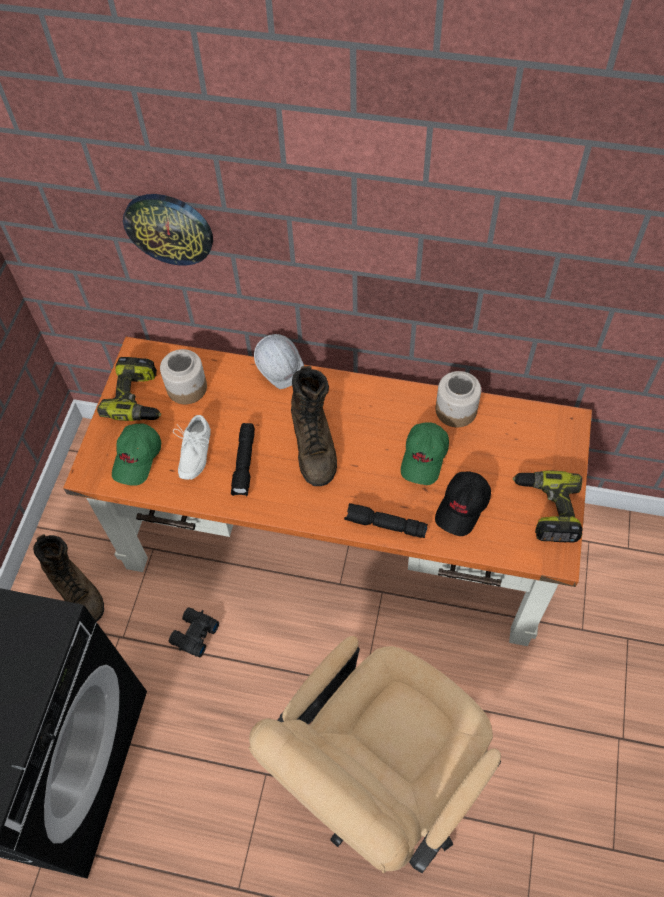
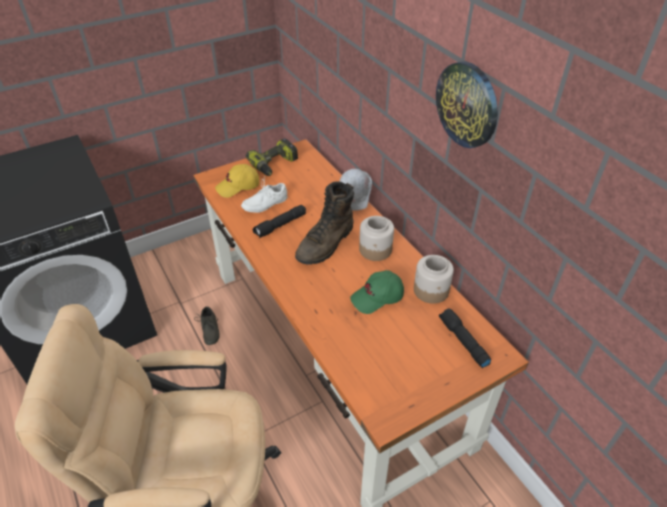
camera: 45 degrees right, 15 degrees down
(76, 589) = (190, 266): brown boot -> none
(138, 458) = (238, 187): green cap -> yellow cap
(169, 228) = (336, 56): wall clock -> wall clock (467, 104)
(187, 388) = (302, 176): jar -> jar (375, 250)
(193, 635) = (208, 331): black binoculars -> grey shoe
(384, 525) = (307, 310): black flashlight -> black flashlight (462, 341)
(463, 507) = (364, 340): black cap -> none
(546, 509) = (416, 388): power drill -> none

